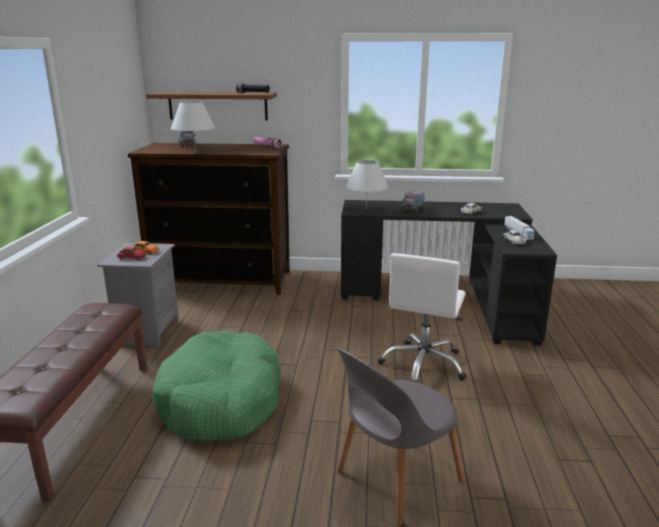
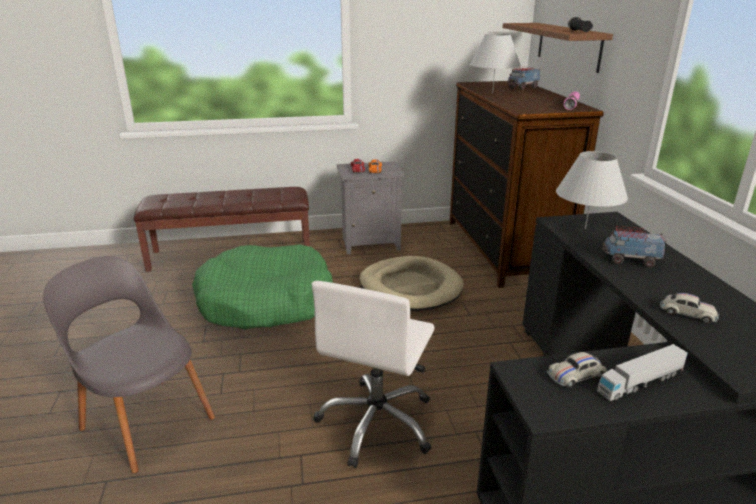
camera: 75 degrees right, 5 degrees up
(253, 326) = (410, 287): none -> beige dog bed
(424, 364) = (377, 423): white office chair -> white office chair turned 75 degrees counterclockwise

